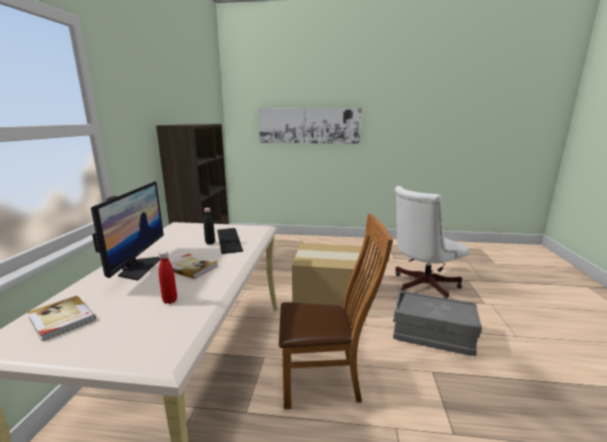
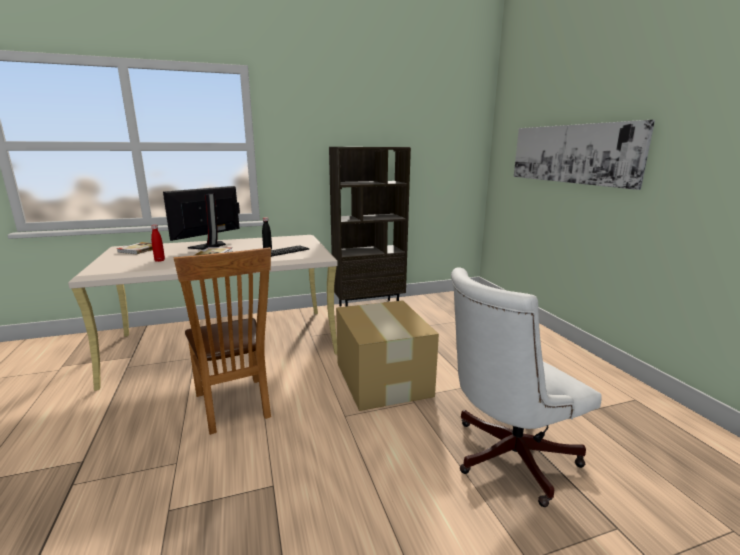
camera: 65 degrees right, 0 degrees up
(138, 268) = (210, 246): monitor -> monitor turned 150 degrees clockwise
(421, 286) = (506, 457): white office chair -> white office chair turned 60 degrees counterclockwise
(432, 335) = (357, 480): grey storage box -> none

